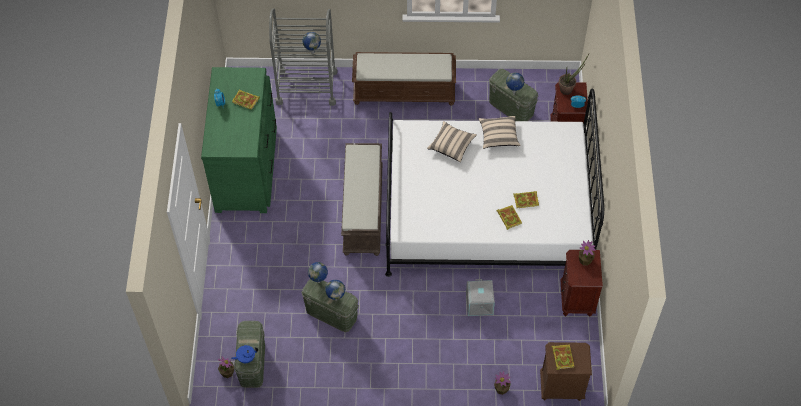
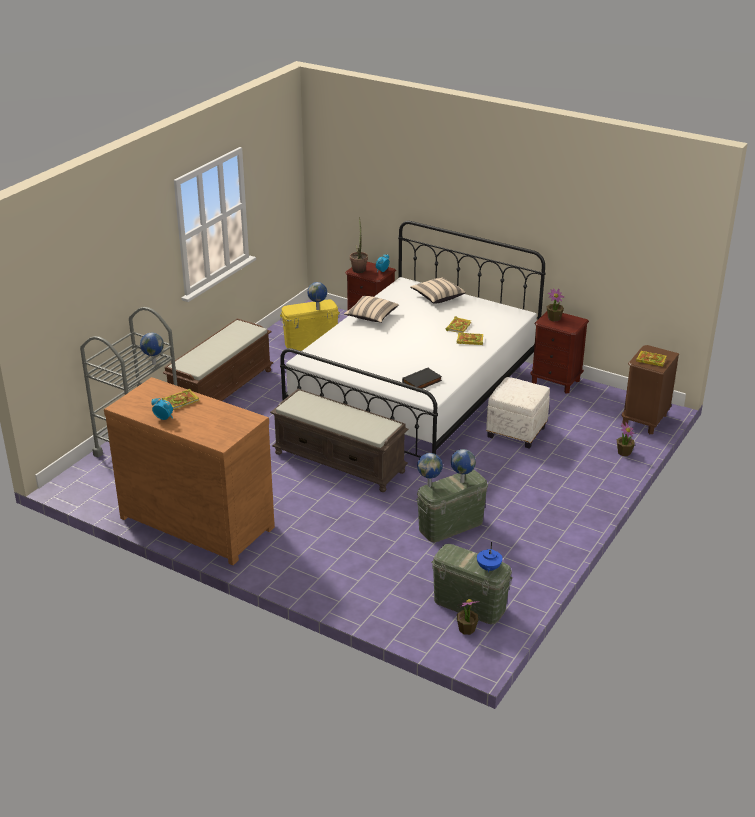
camera: 60 degrees left, 25 degrees down
(247, 168) = (198, 521): green dresser -> brown dresser
(423, 216) = (422, 382): none -> black book
(451, 146) = (355, 342): beige pillow -> beige pillow (437, 297)
(480, 304) = (517, 432): grey storage box -> white ottoman
(511, 108) = (310, 343): green storage box -> yellow storage box

